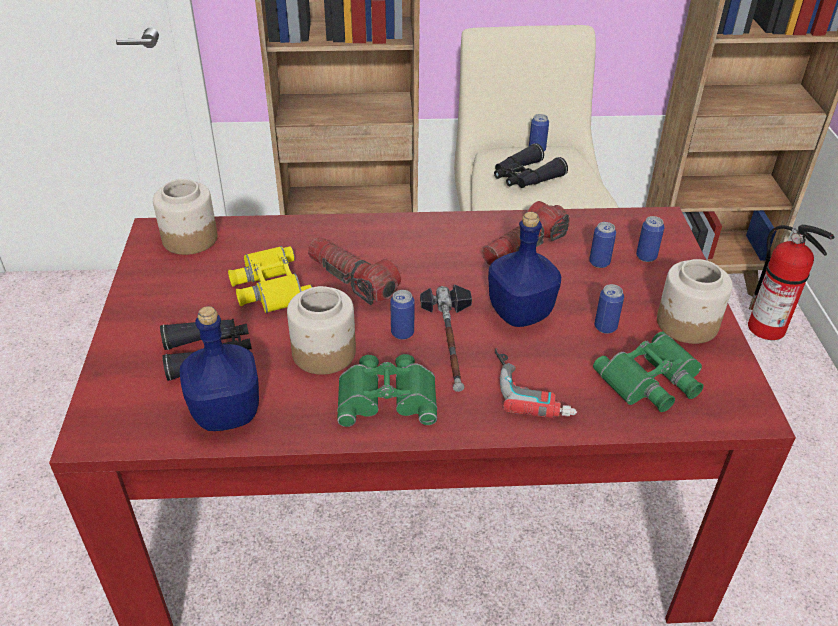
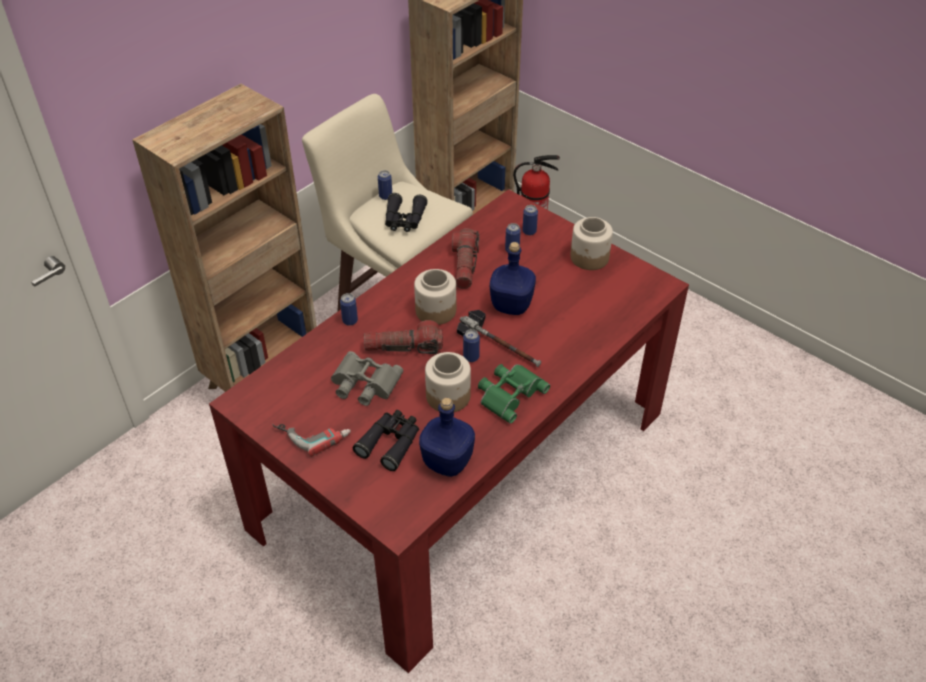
camera: 45 degrees left, 5 degrees up
(189, 239) = (269, 391): jar -> jar (435, 311)
(268, 286) = (364, 384): yellow binoculars -> grey binoculars
(533, 387) = (566, 339): power drill -> power drill (312, 432)
(605, 327) = (558, 285): can -> can (350, 321)
(652, 381) = (609, 298): green binoculars -> none

